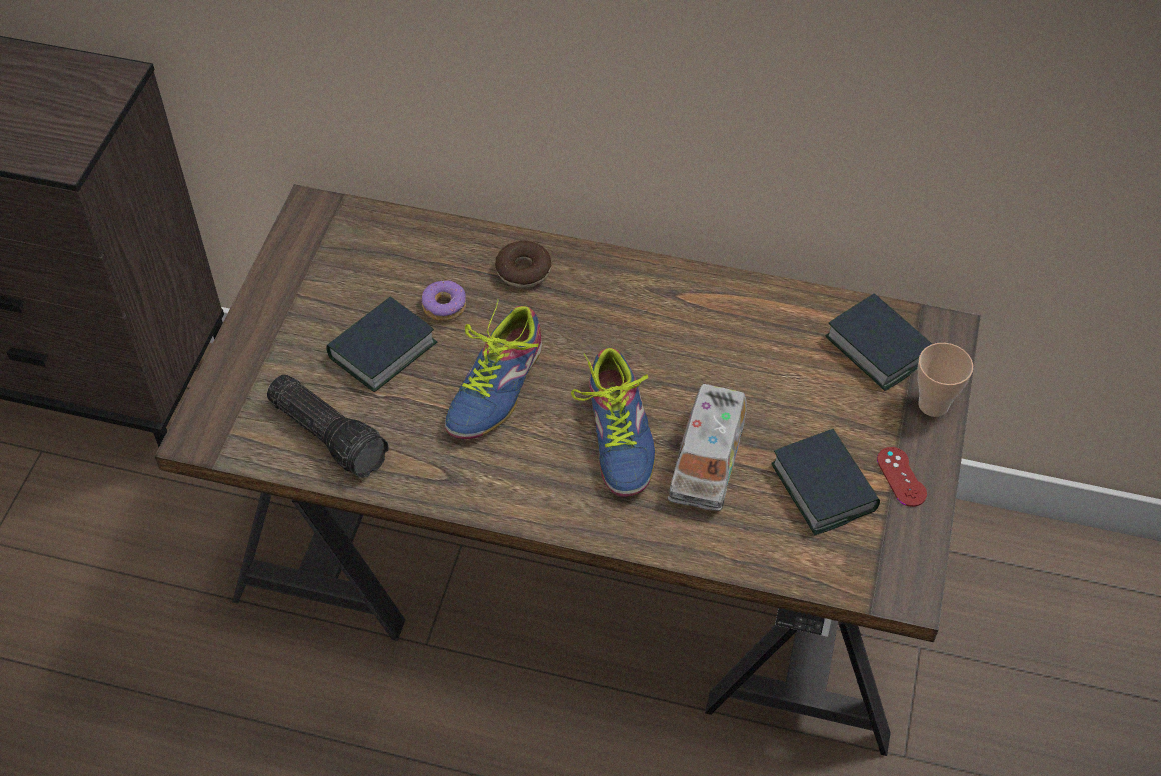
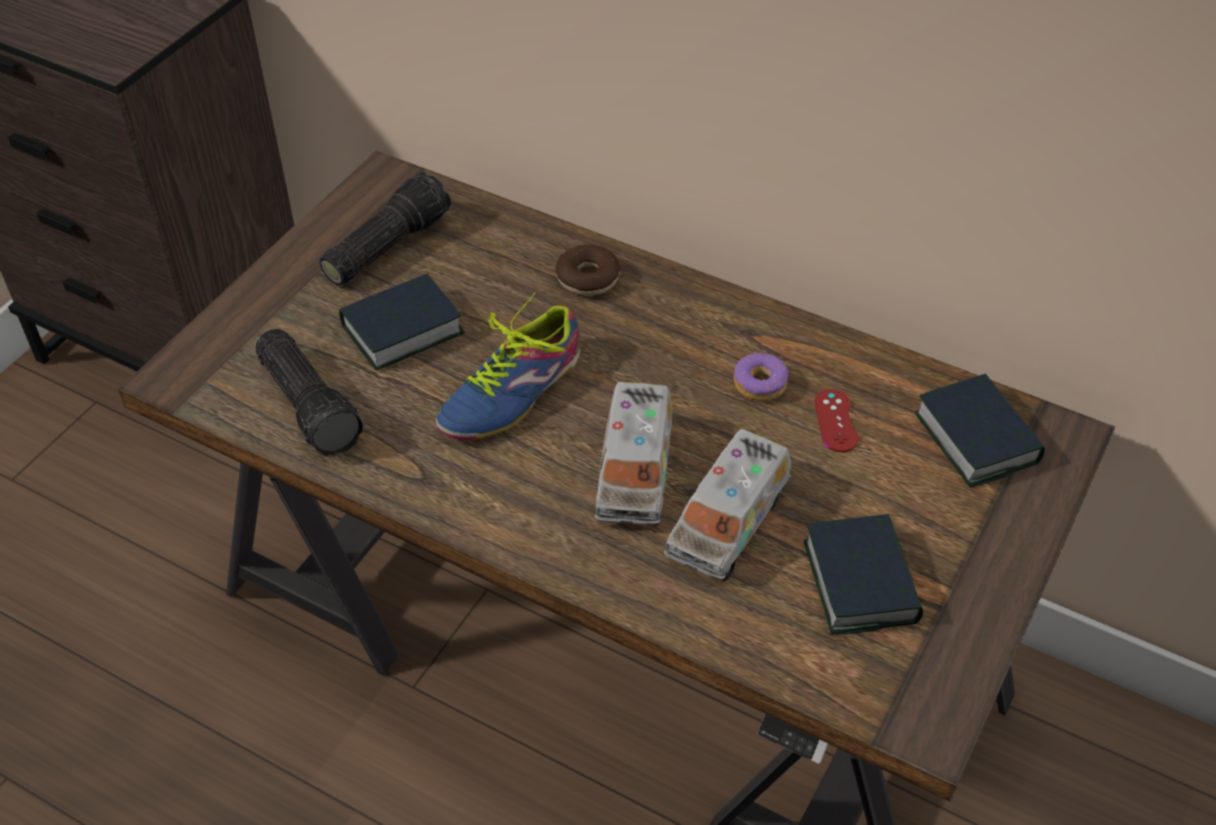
camera: 15 degrees right, 5 degrees down
(338, 274) = (386, 245): none -> flashlight
(444, 306) = (487, 298): donut -> donut (760, 384)
(619, 435) = (634, 472): shoe -> toy truck
(901, 477) = (961, 591): red game controller -> red game controller (836, 421)
(933, 405) = (1026, 516): cup -> none

